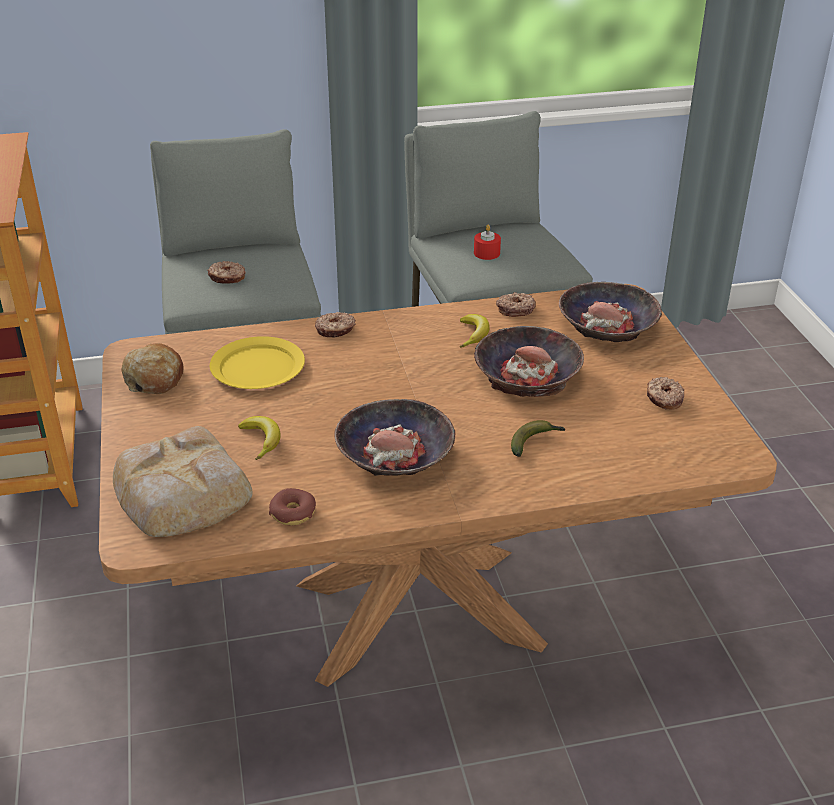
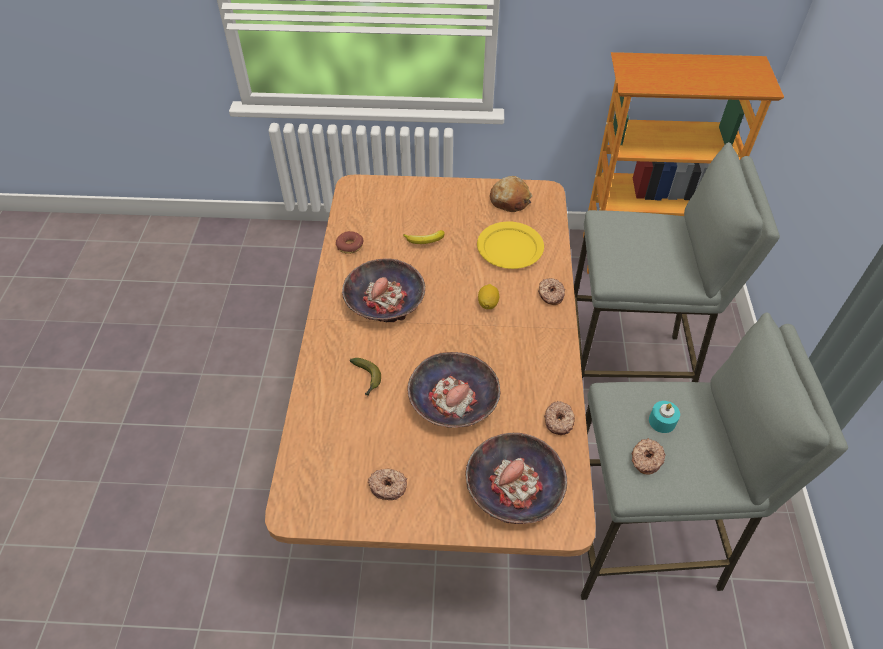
camera: 105 degrees right, 15 degrees up
(182, 493) = (388, 204): bread -> none
(227, 278) = (635, 240): donut -> donut (646, 459)
(367, 371) = (488, 303): none -> lemon
(473, 335) = (523, 379): banana -> none
(486, 253) = (662, 421): red candle -> turquoise candle

